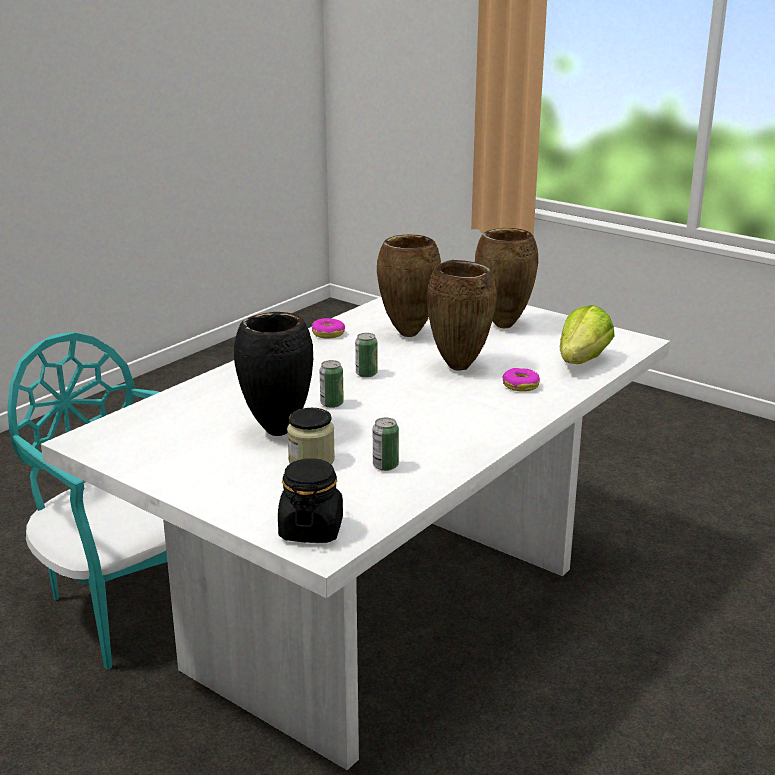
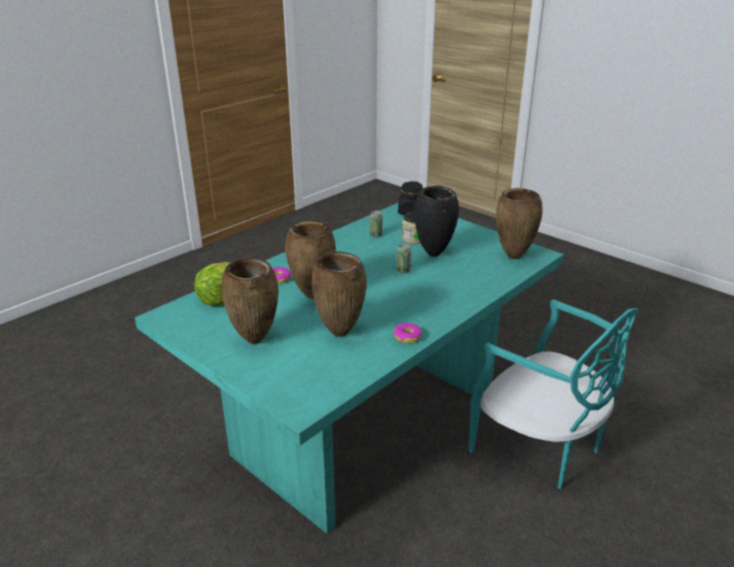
camera: 175 degrees left, 5 degrees up
(138, 432) = (513, 257): none -> brown vase
(366, 374) = (379, 293): can -> none
(388, 618) = (367, 423): white dining table -> turquoise dining table

